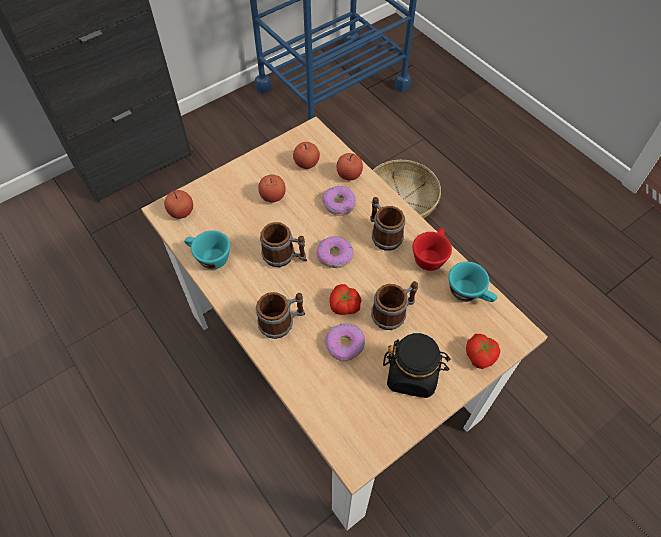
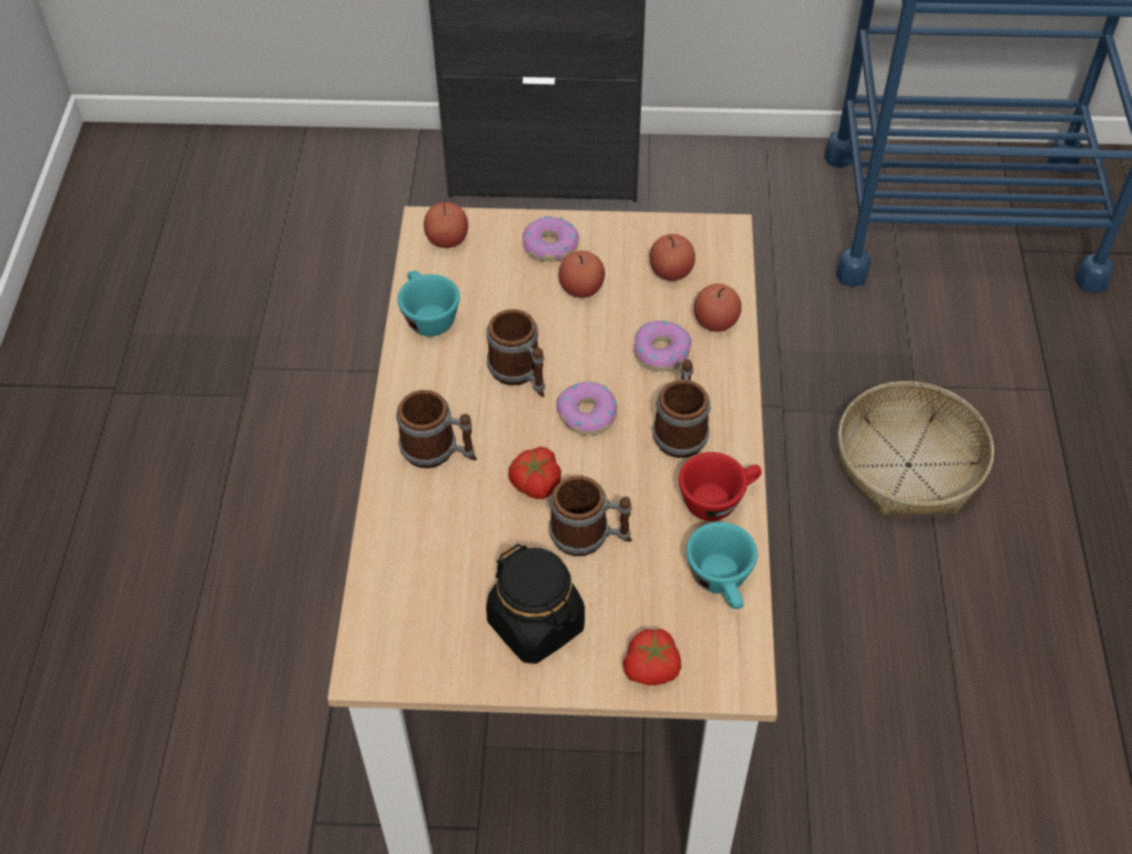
camera: 40 degrees right, 5 degrees down
(345, 344) = (489, 530): donut -> donut (550, 246)

